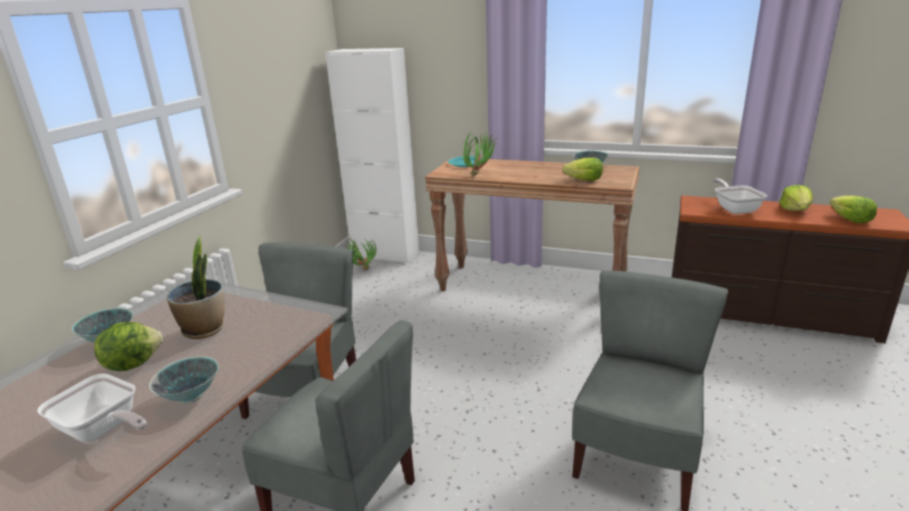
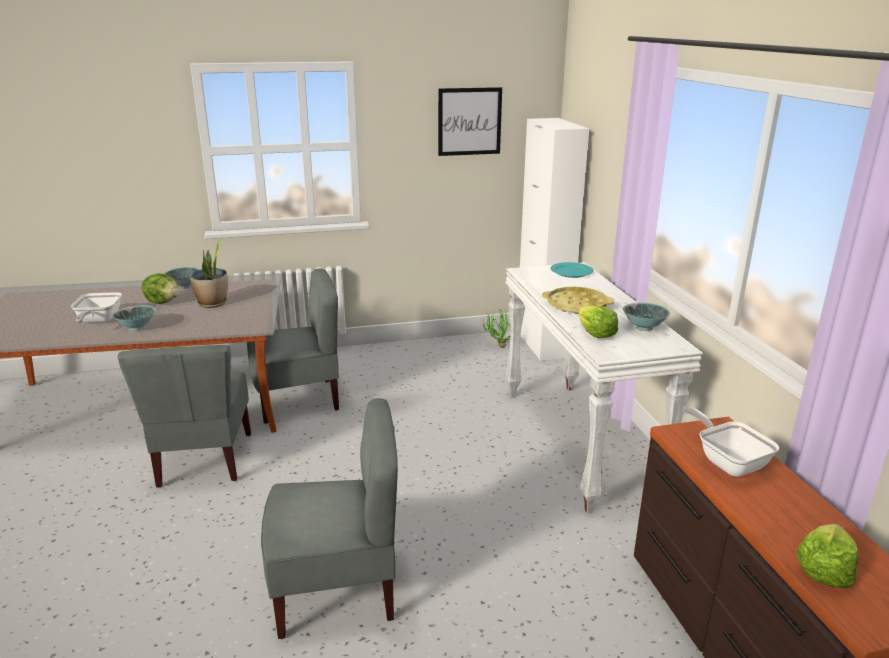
camera: 55 degrees right, 0 degrees up
(287, 60) = (469, 121): none -> picture
(479, 174) = (544, 285): potted plant -> none
(530, 174) = (576, 305): none -> yellow tray
(531, 287) = (579, 442): brown console table -> white console table
(735, 209) = (727, 461): frying pan -> frying pan turned 75 degrees counterclockwise
(795, 210) = (796, 513): lettuce -> none

